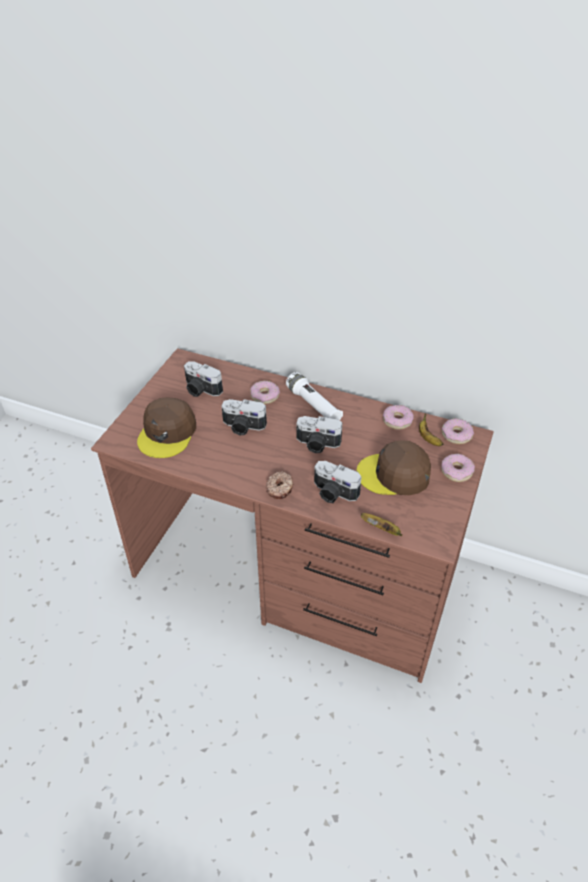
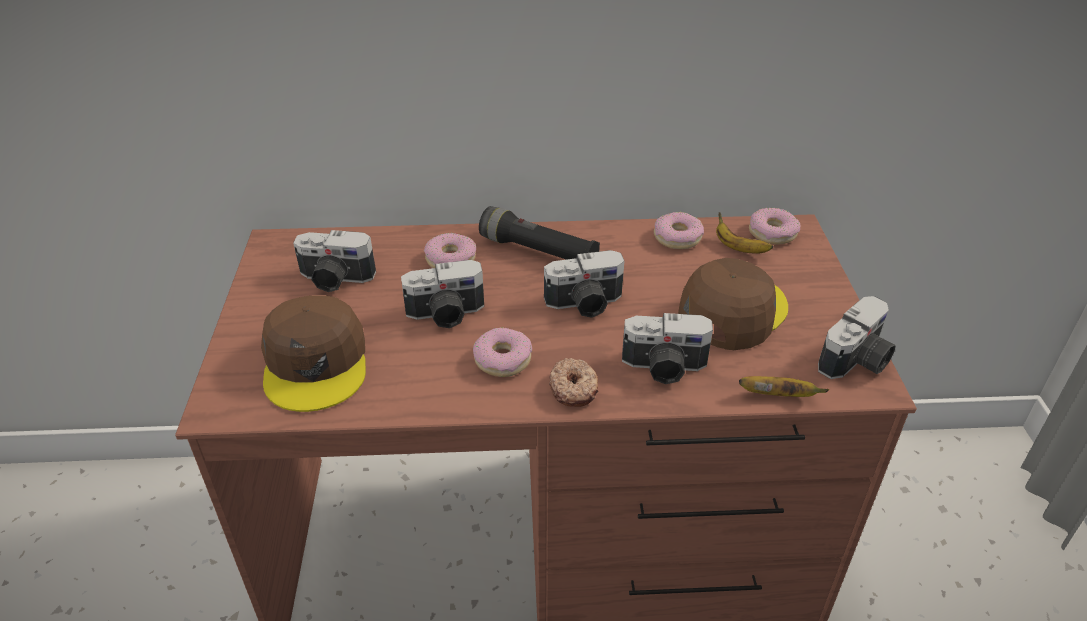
camera: 25 degrees left, 5 degrees down
(313, 405) = (538, 251): white flashlight -> black flashlight
(394, 475) = (732, 311): brown cap -> brown cap turned 150 degrees clockwise
(442, 526) = (857, 361): none -> camera
(456, 471) = (813, 280): donut -> donut (503, 359)

